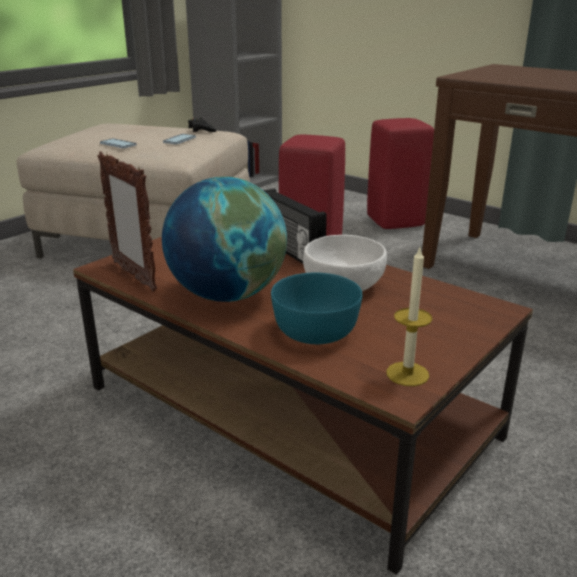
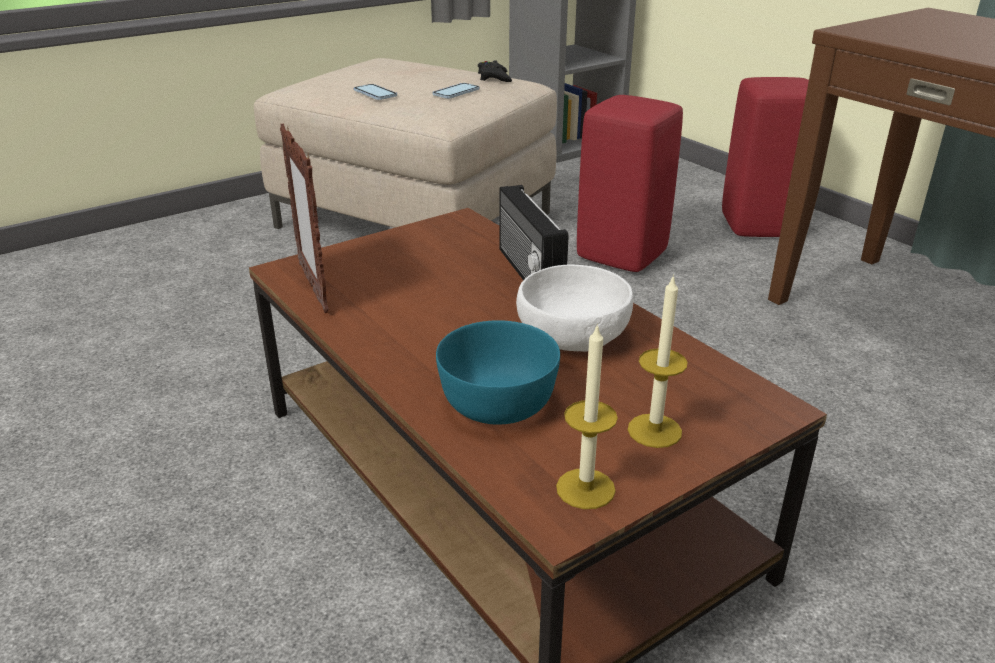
camera: 15 degrees right, 5 degrees up
(227, 294) = (413, 330): globe -> none
(432, 333) = (654, 430): none -> candle

